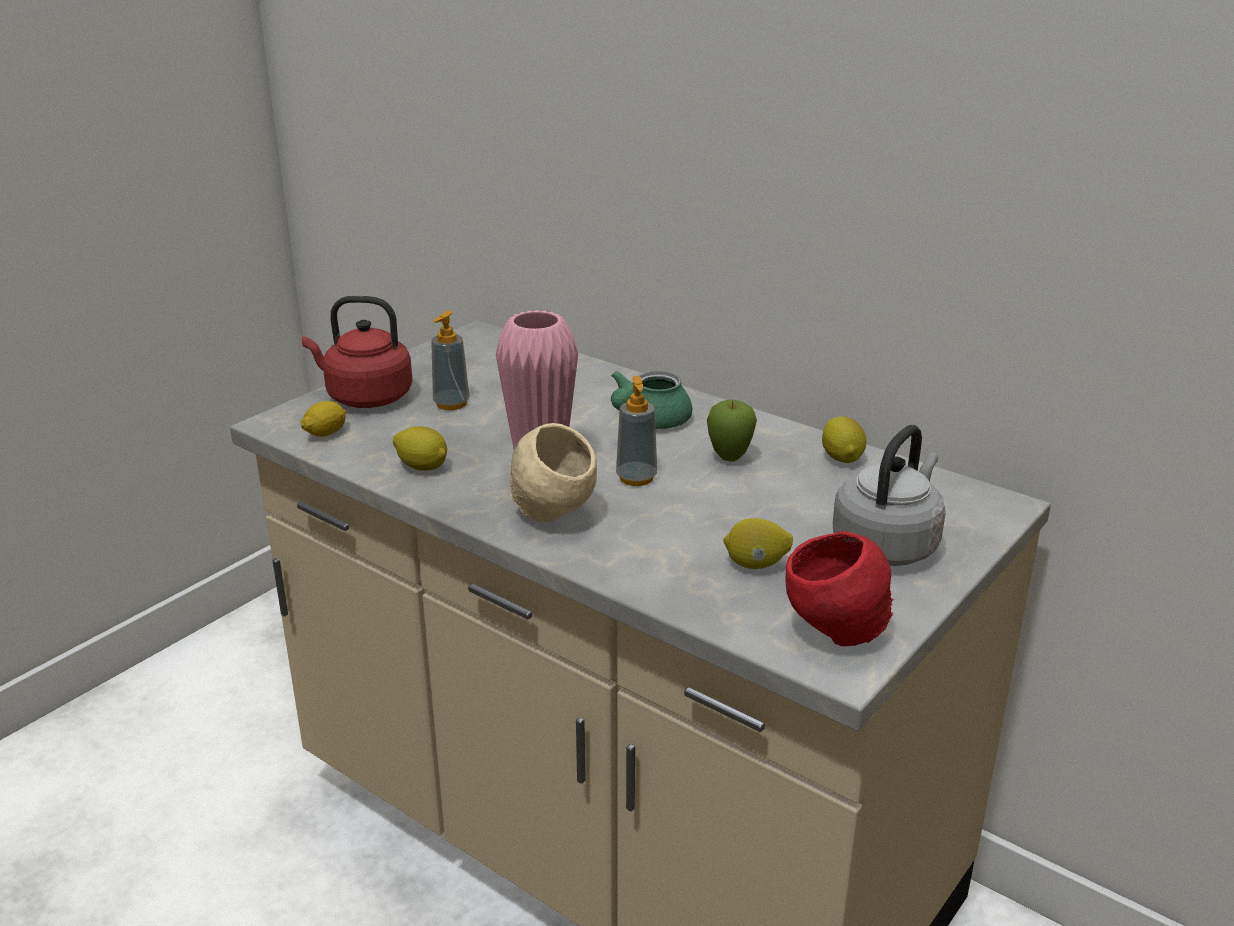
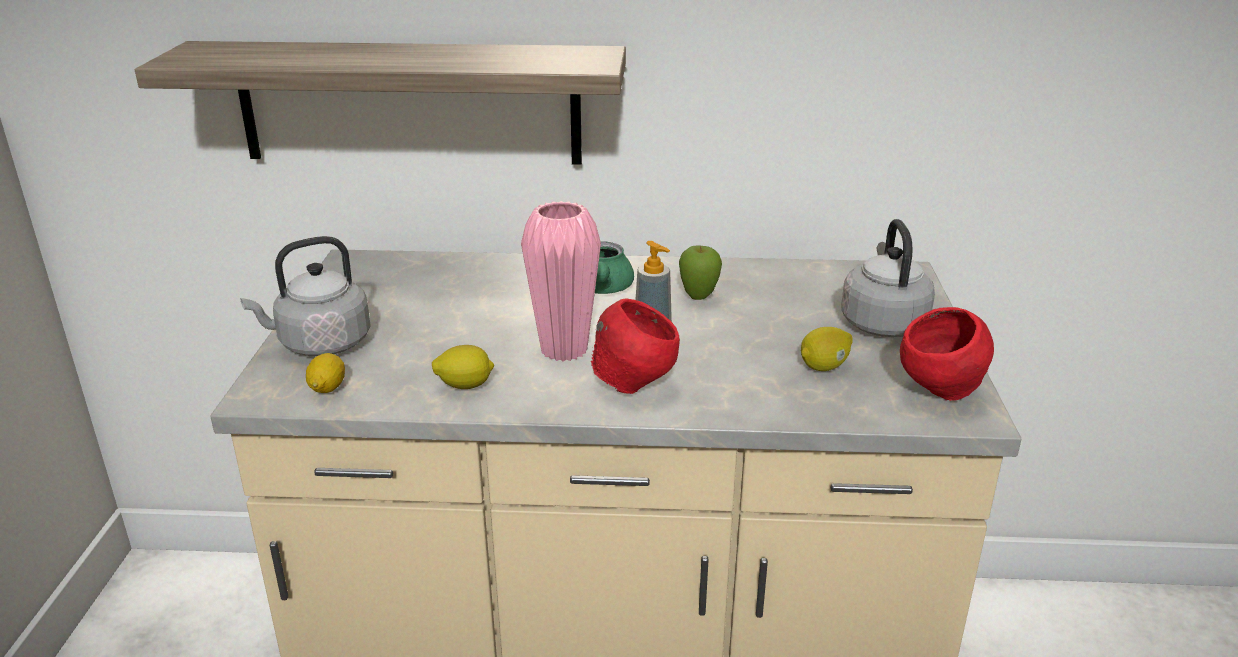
camera: 35 degrees left, 0 degrees up
(365, 397) = (320, 344): red kettle -> grey kettle
(451, 403) = (413, 325): soap dispenser -> none
(551, 190) = (409, 103): none -> shelf
(554, 517) = (634, 386): beige bowl -> red bowl
(842, 458) = (770, 272): lemon -> none

